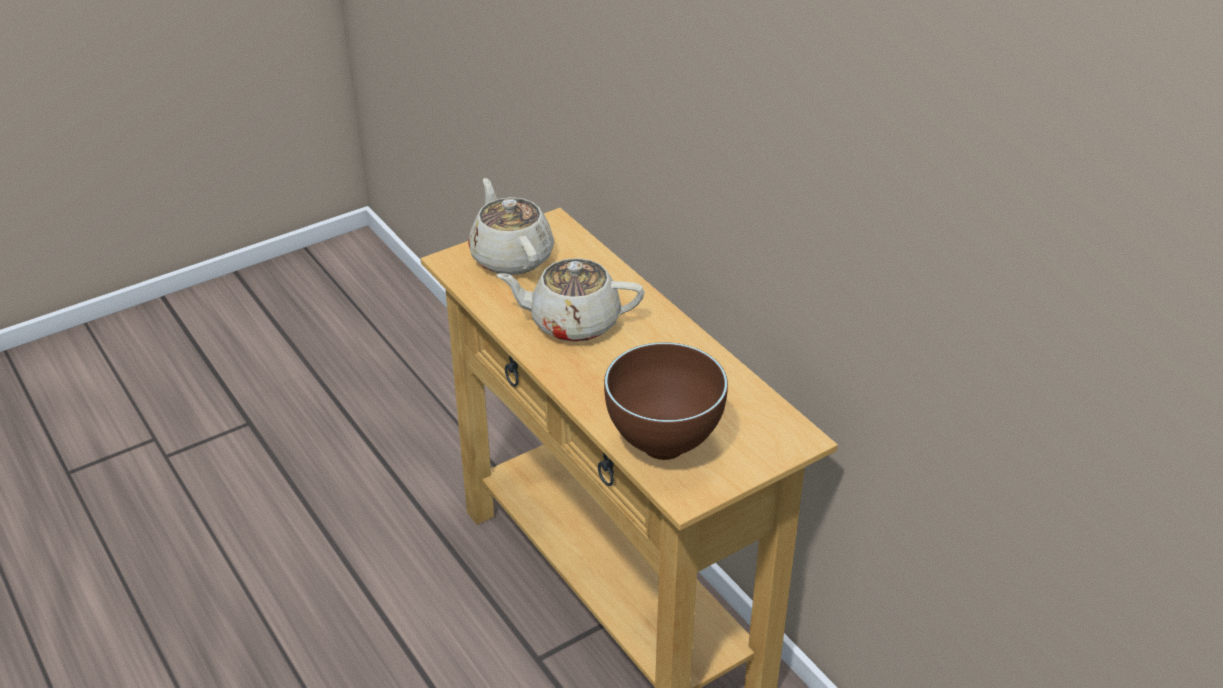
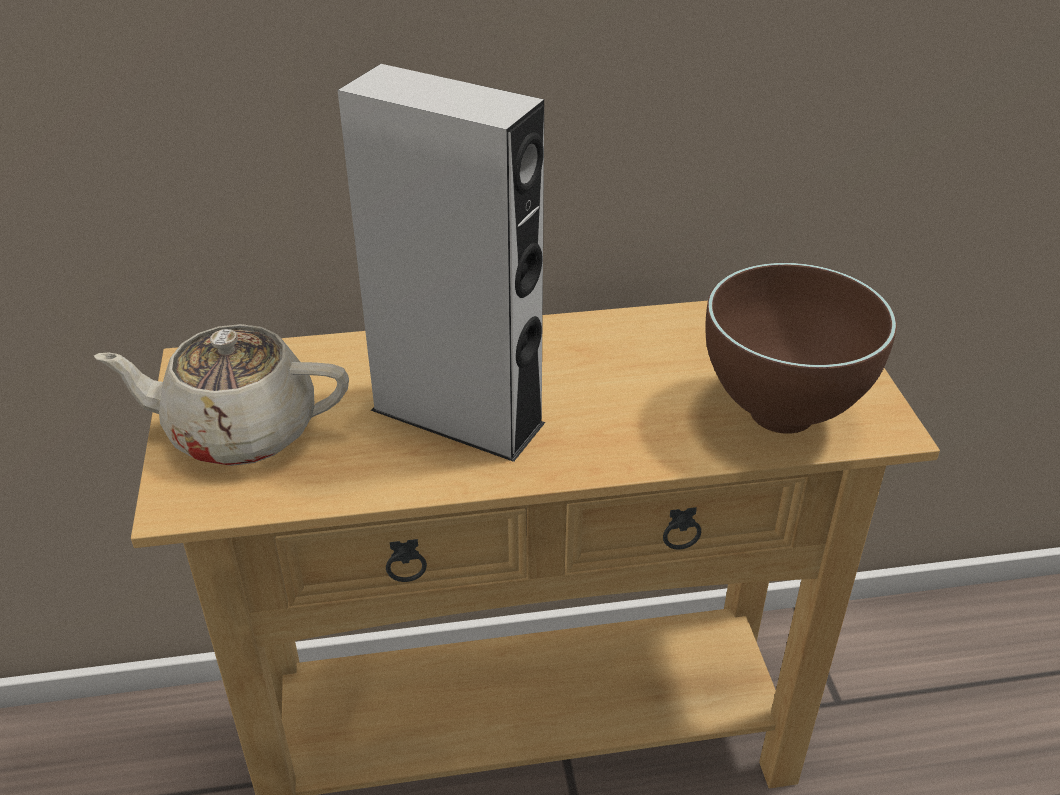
camera: 65 degrees left, 0 degrees up
(573, 322) = (457, 416): beige teapot -> grey speaker

